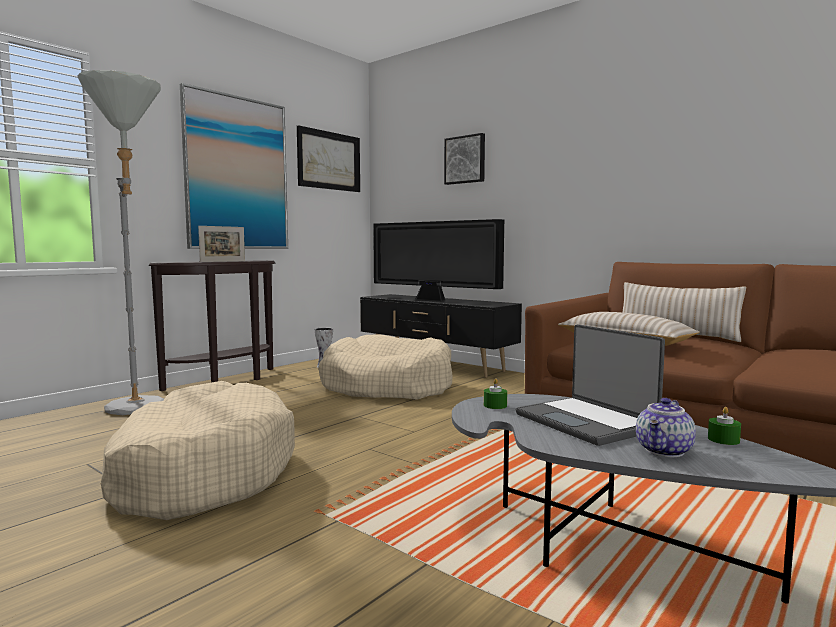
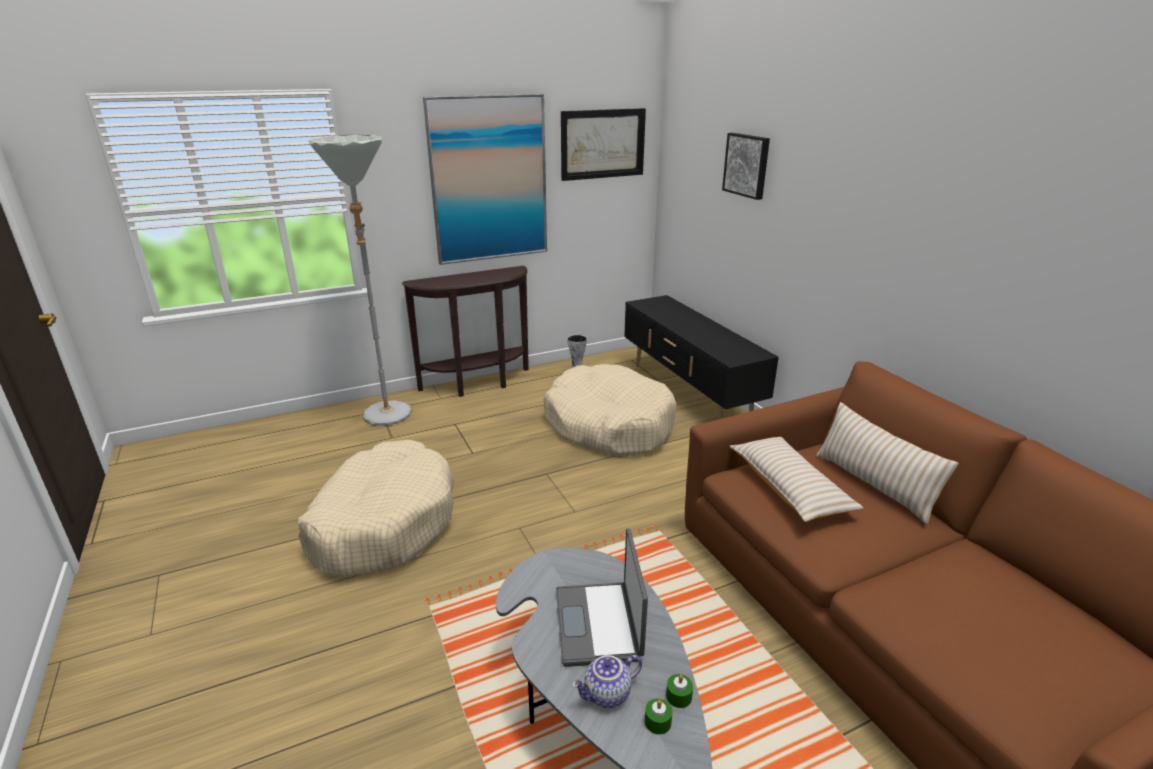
camera: 25 degrees right, 20 degrees up
(223, 261) = (466, 282): picture frame -> none
(433, 300) = (687, 330): television -> none
(495, 405) = (556, 569): green candle -> green candle (657, 722)

